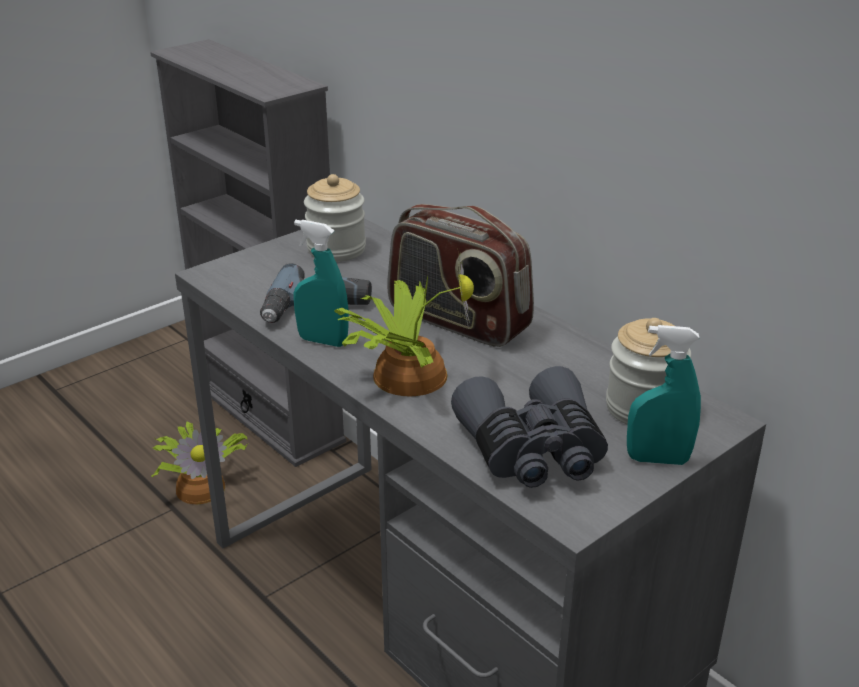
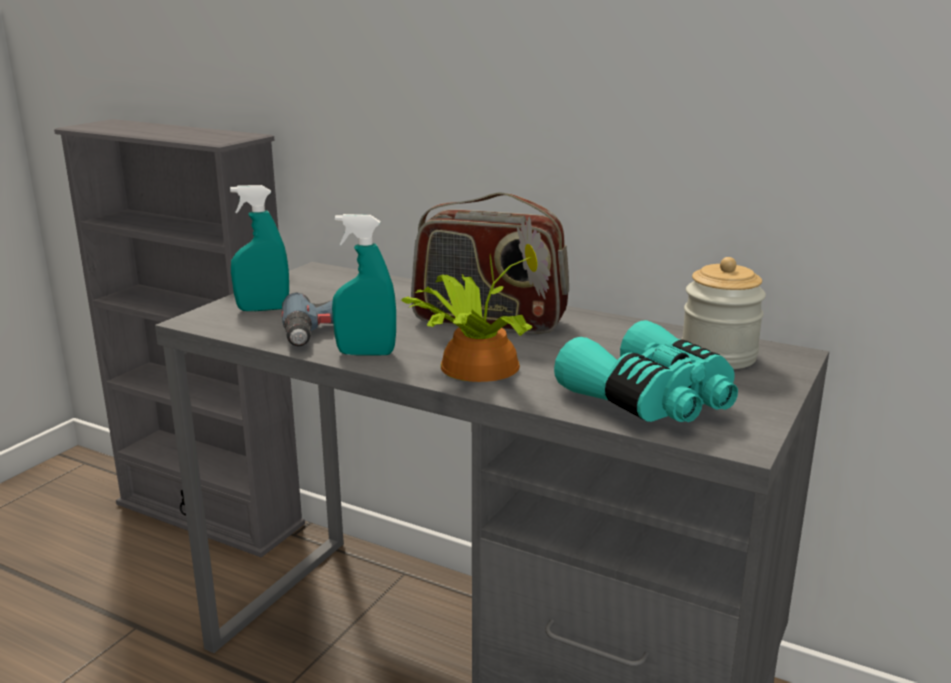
camera: 20 degrees left, 10 degrees down
(202, 485) = (162, 596): potted plant -> none
(336, 249) = (320, 288): jar -> none
(533, 450) = (652, 401): grey binoculars -> turquoise binoculars
(657, 459) = (768, 388): turquoise spray bottle -> turquoise spray bottle (263, 309)

